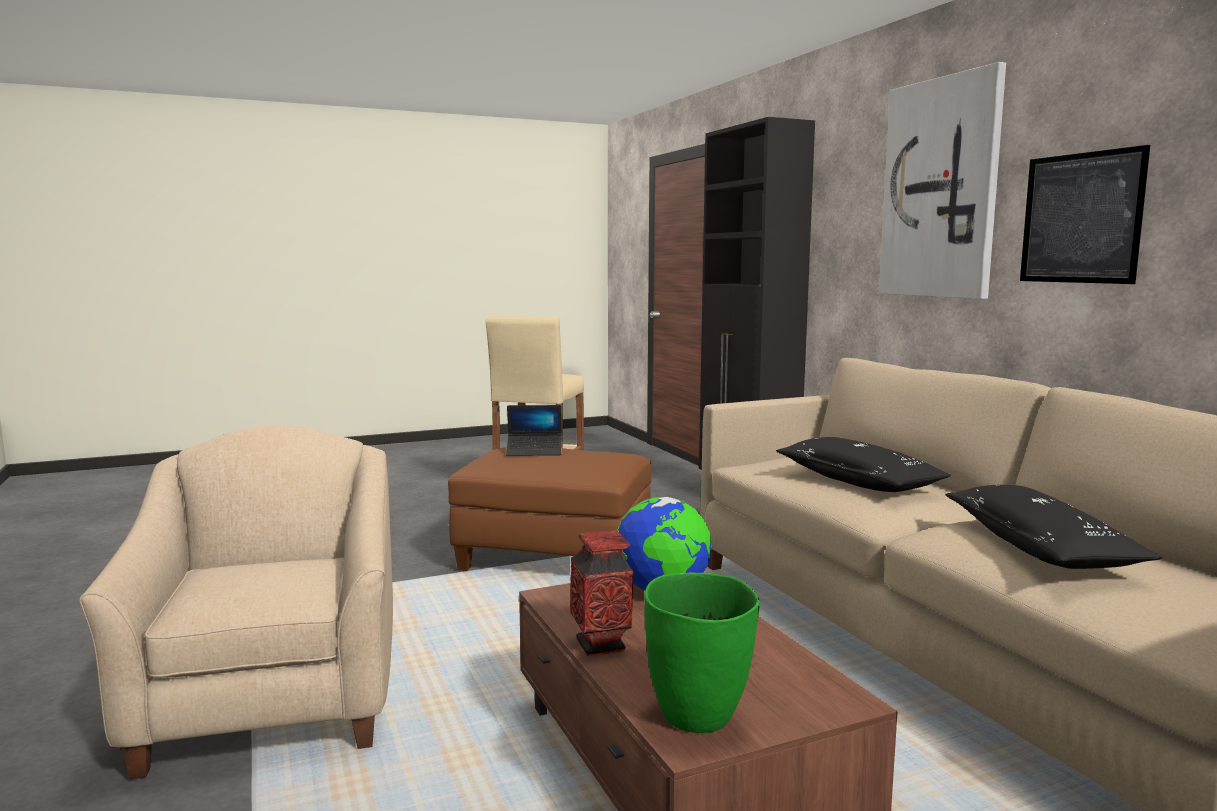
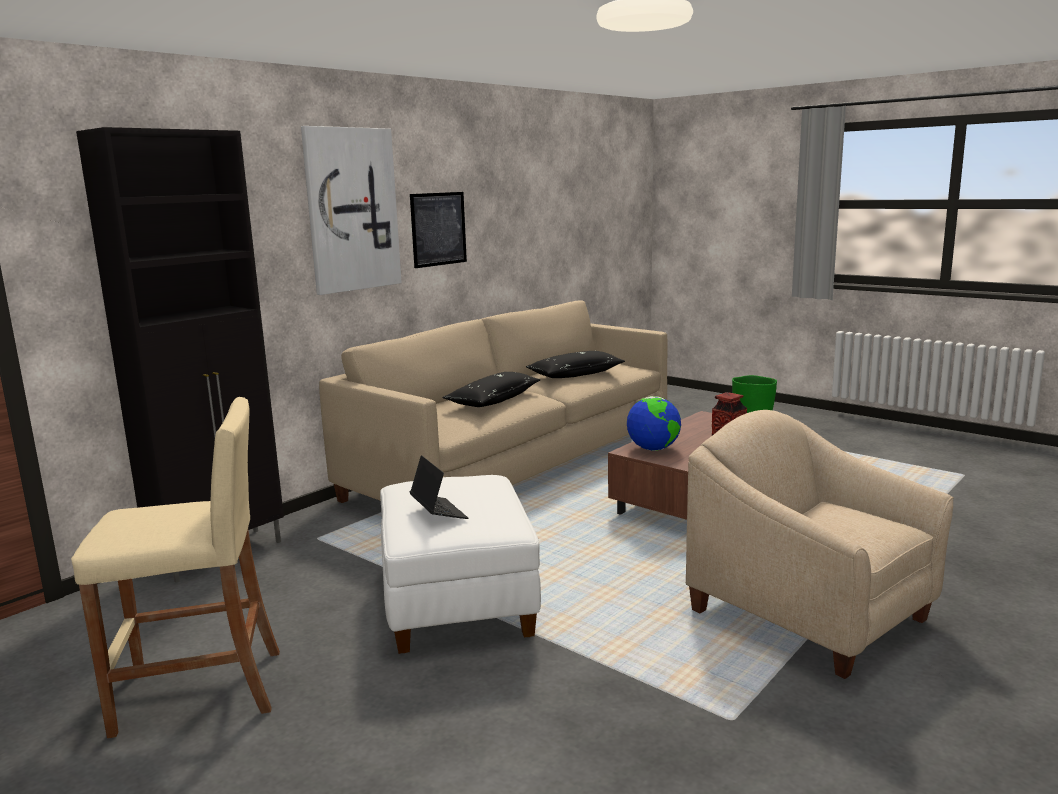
camera: 115 degrees left, 5 degrees up
(274, 701) = (810, 614): beige armchair -> beige armchair turned 90 degrees clockwise
(555, 557) = (456, 602): brown ottoman -> white ottoman

